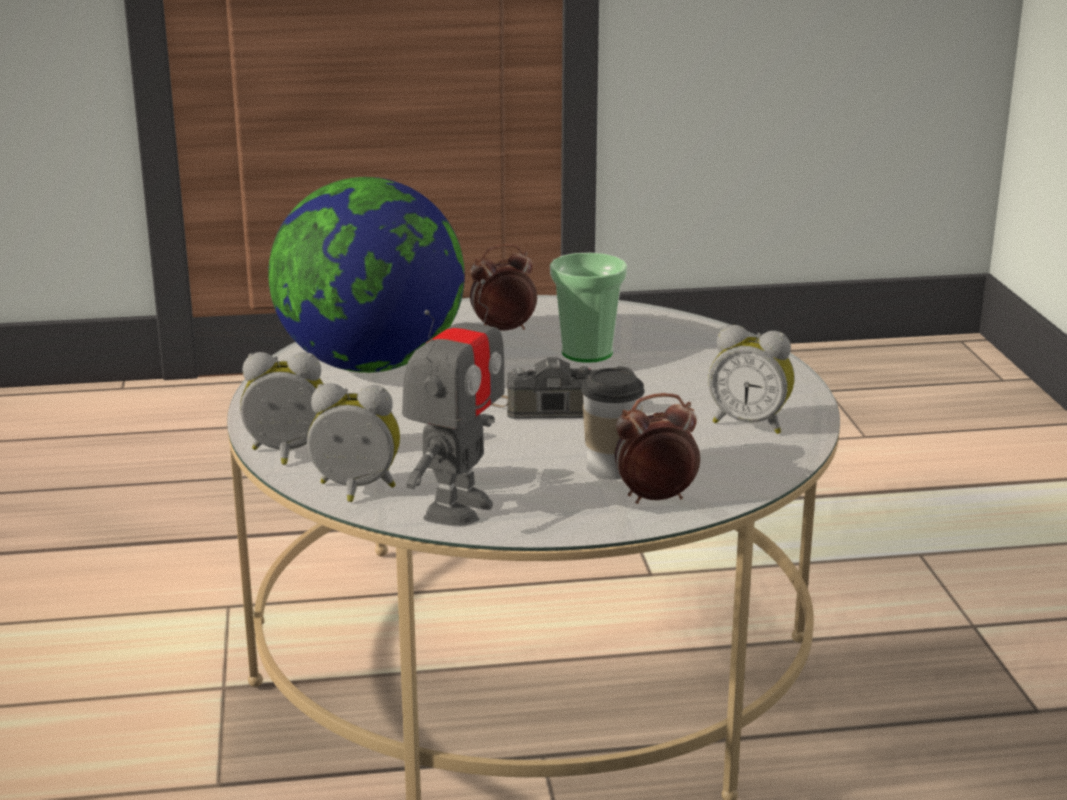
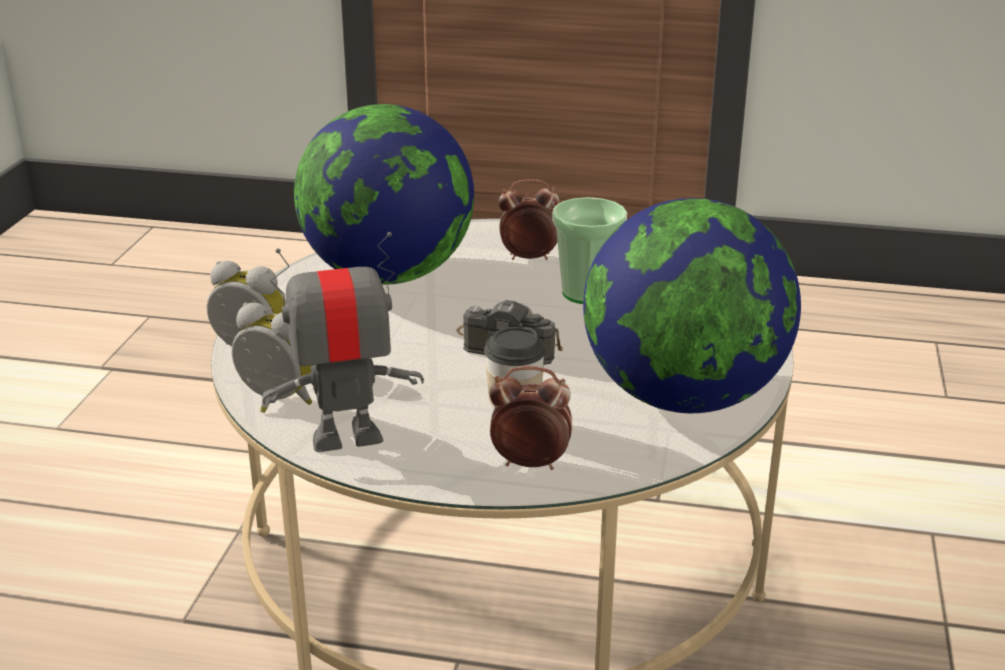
camera: 20 degrees right, 5 degrees up
(457, 508) = (346, 437): toy robot -> toy robot turned 150 degrees counterclockwise
(750, 423) = (682, 397): alarm clock -> globe

